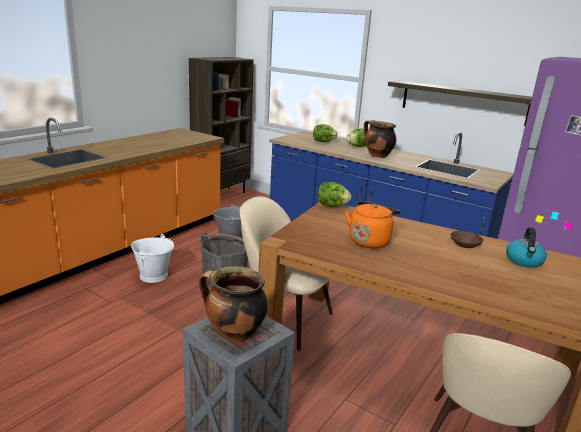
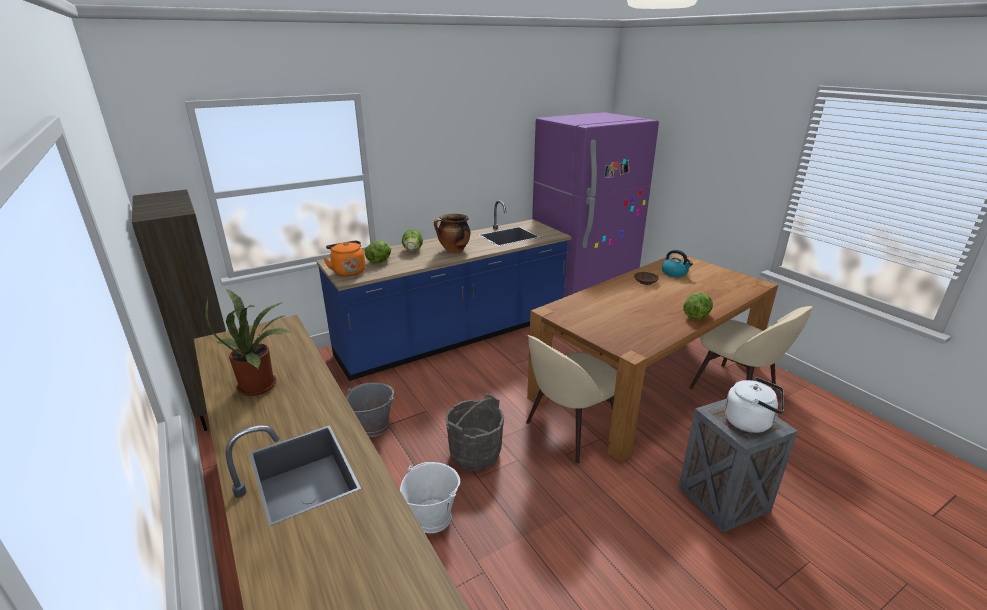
camera: 65 degrees left, 5 degrees up
(141, 142) = (262, 385): none -> potted plant
(234, 333) = (750, 422): cooking pot -> white kettle
(332, 206) = (550, 310): lettuce -> lettuce (696, 316)
(370, 241) = (635, 314): orange kettle -> orange kettle (348, 271)
(463, 102) = (474, 172): shelf -> none

